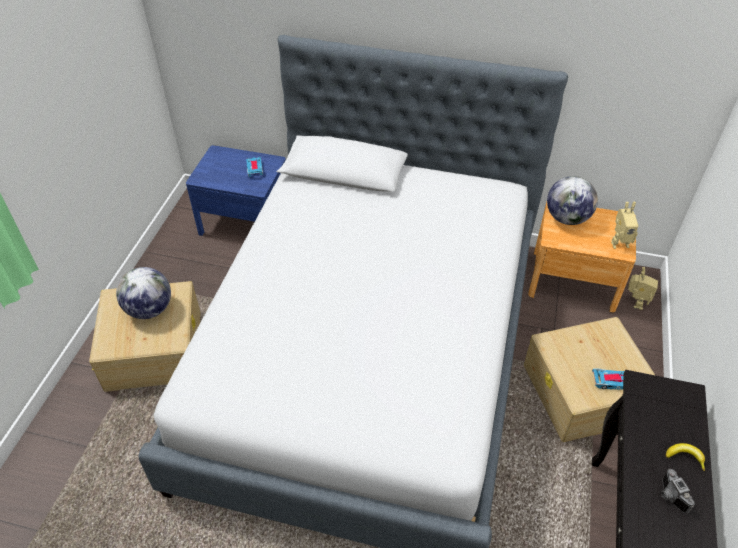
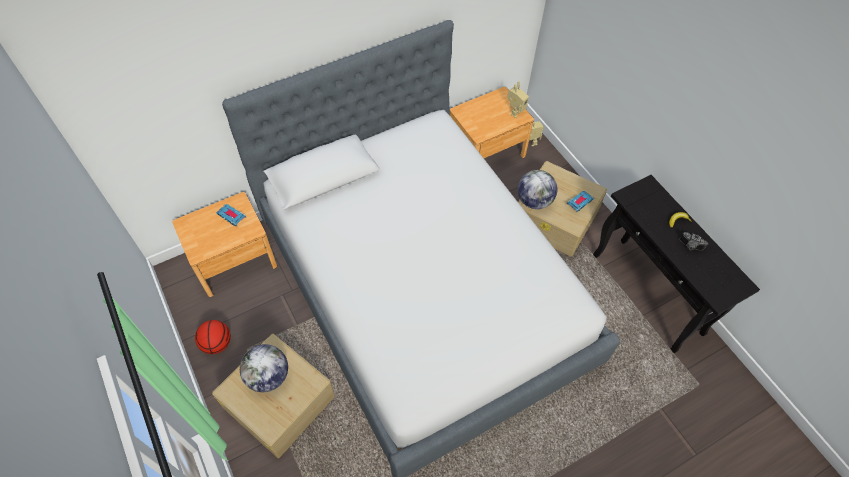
camera: 45 degrees left, 10 degrees up
(164, 271) = (217, 343): none -> basketball
(245, 221) = (233, 260): blue nightstand -> brown nightstand
(567, 218) = (472, 114): globe -> globe (534, 201)

